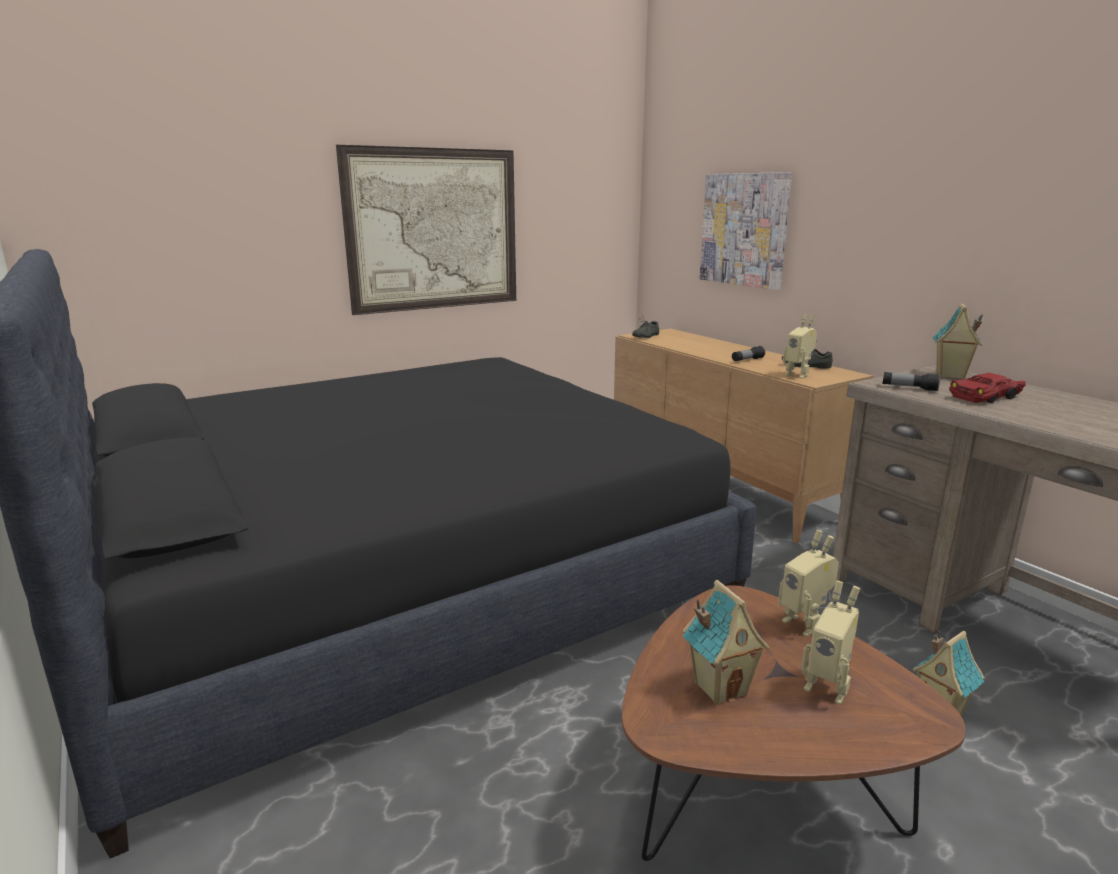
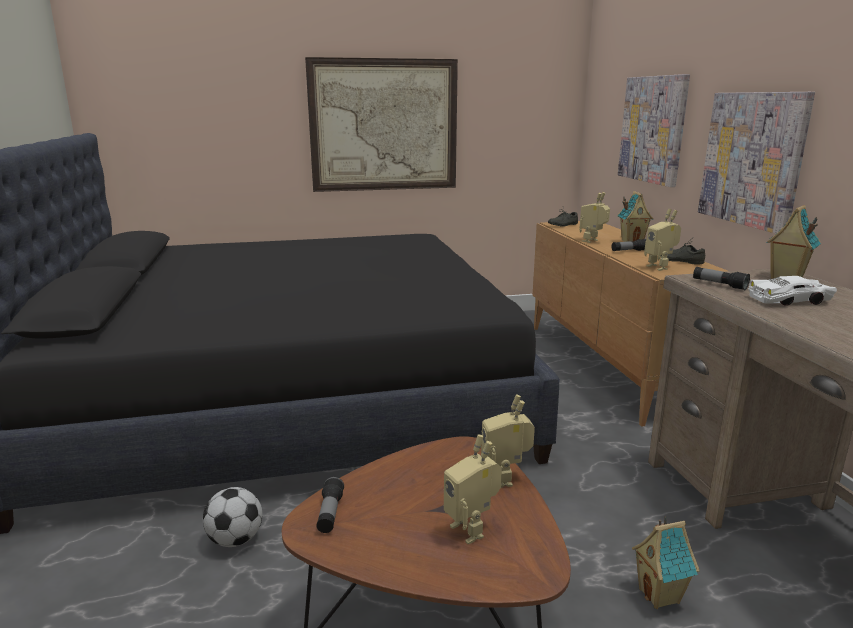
camera: 20 degrees right, 0 degrees up
(469, 771) = (235, 540): none -> football
(669, 708) = (330, 513): none -> flashlight
(699, 352) = (592, 241): none -> toy robot
(720, 688) = (383, 509): toy house -> toy house (632, 241)
(880, 259) = (752, 159): none -> picture
(987, 397) = (790, 300): red toy car -> white toy car

